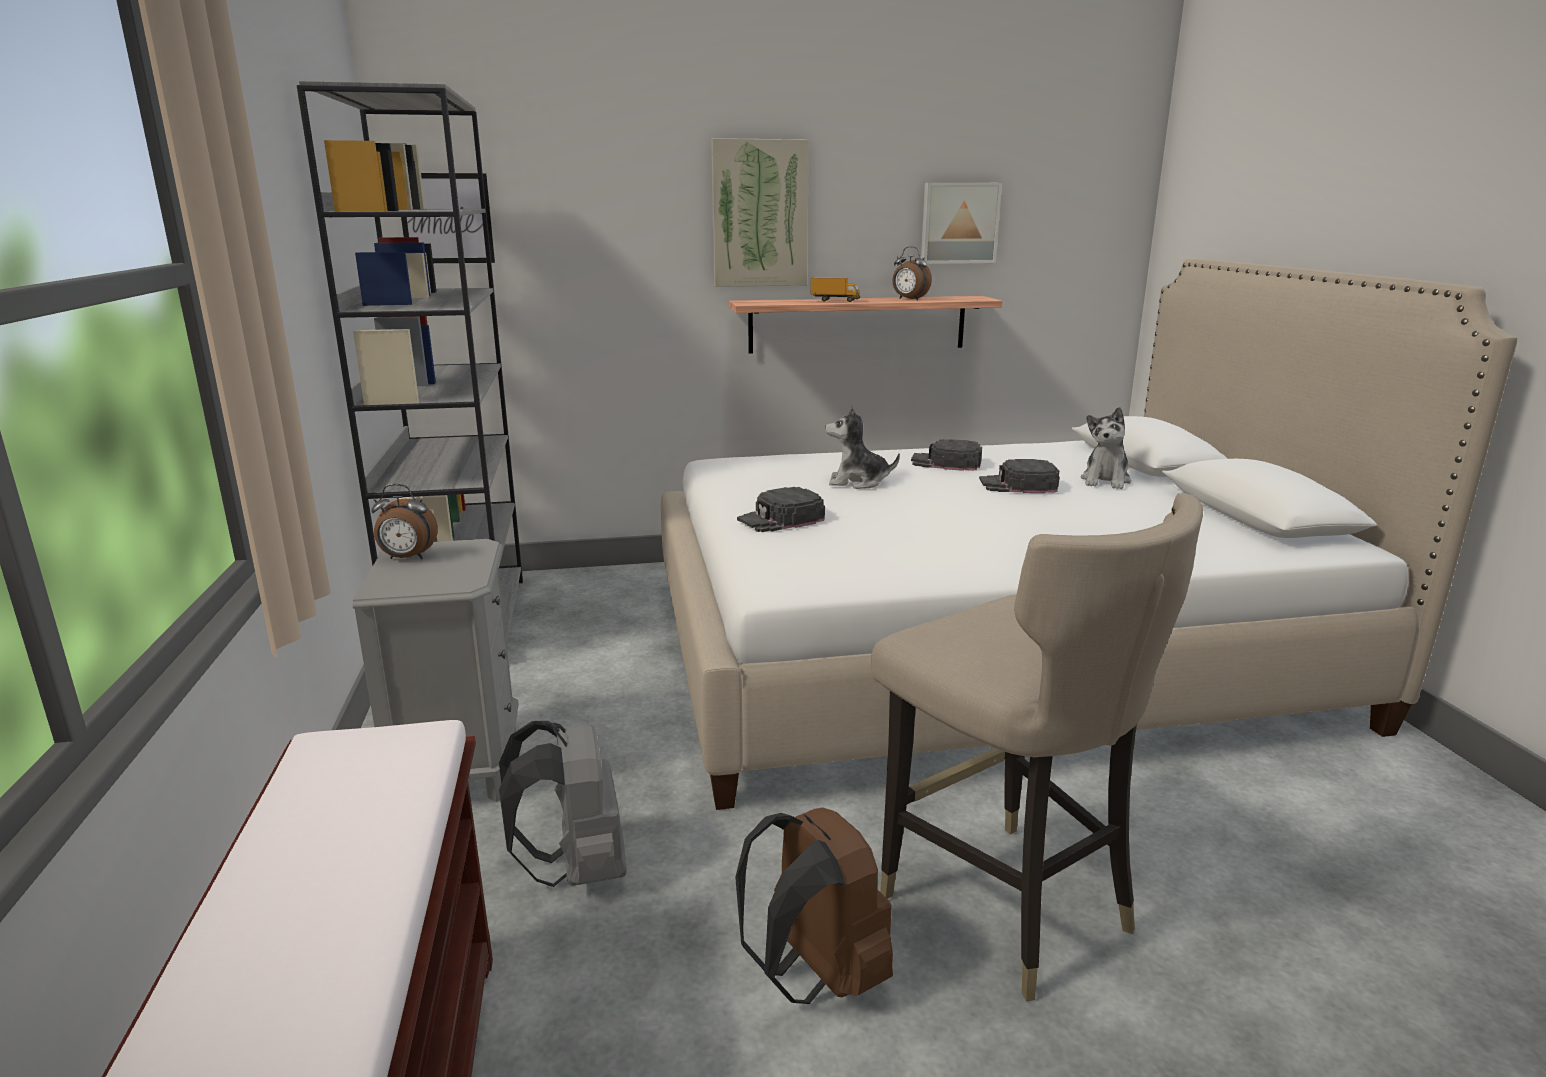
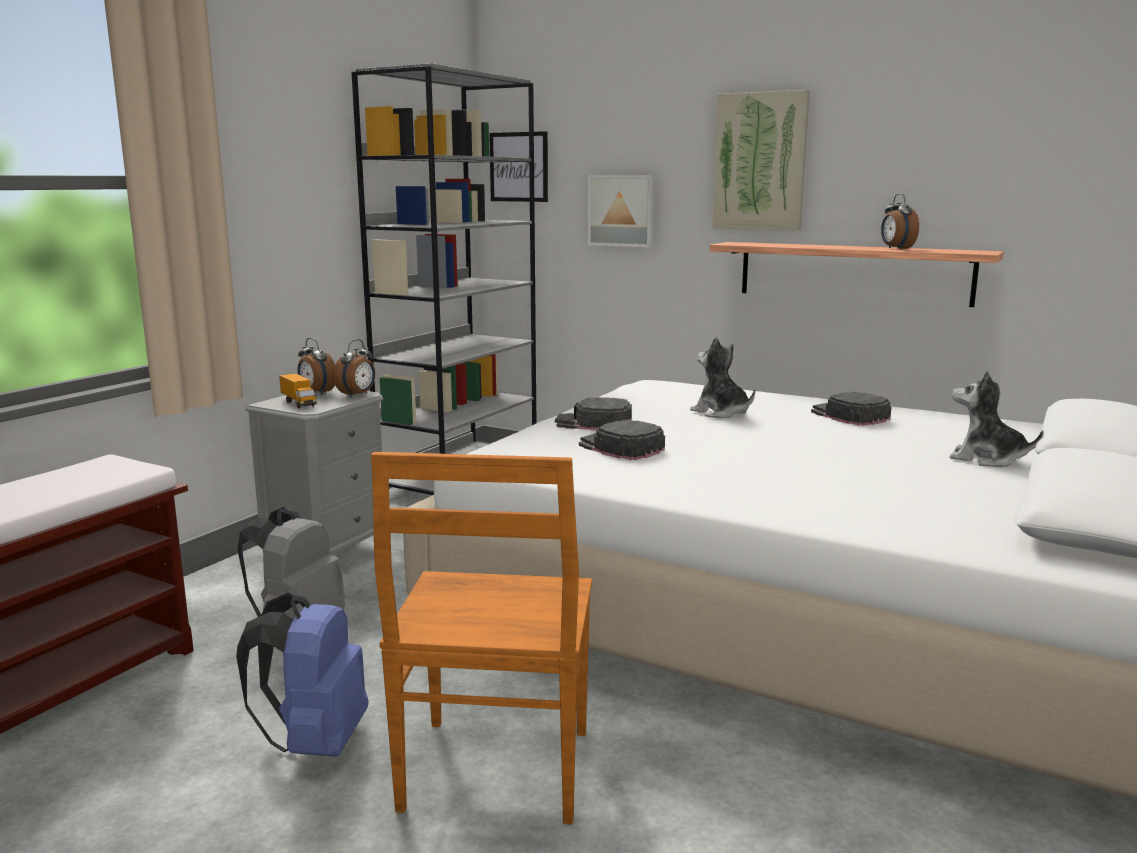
camera: 40 degrees right, 5 degrees down
(471, 548) = (357, 395): none -> alarm clock
(815, 975) = (315, 742): brown backpack -> blue backpack
(835, 300) = (816, 246): toy truck -> toy truck (299, 403)
(959, 223) = (976, 170): picture -> picture (622, 210)
(1005, 905) = (495, 773): beige stool -> brown chair
(1018, 485) = (870, 443): black cap -> black cap (620, 448)
(1105, 480) = (986, 459): plush toy -> plush toy turned 60 degrees clockwise

